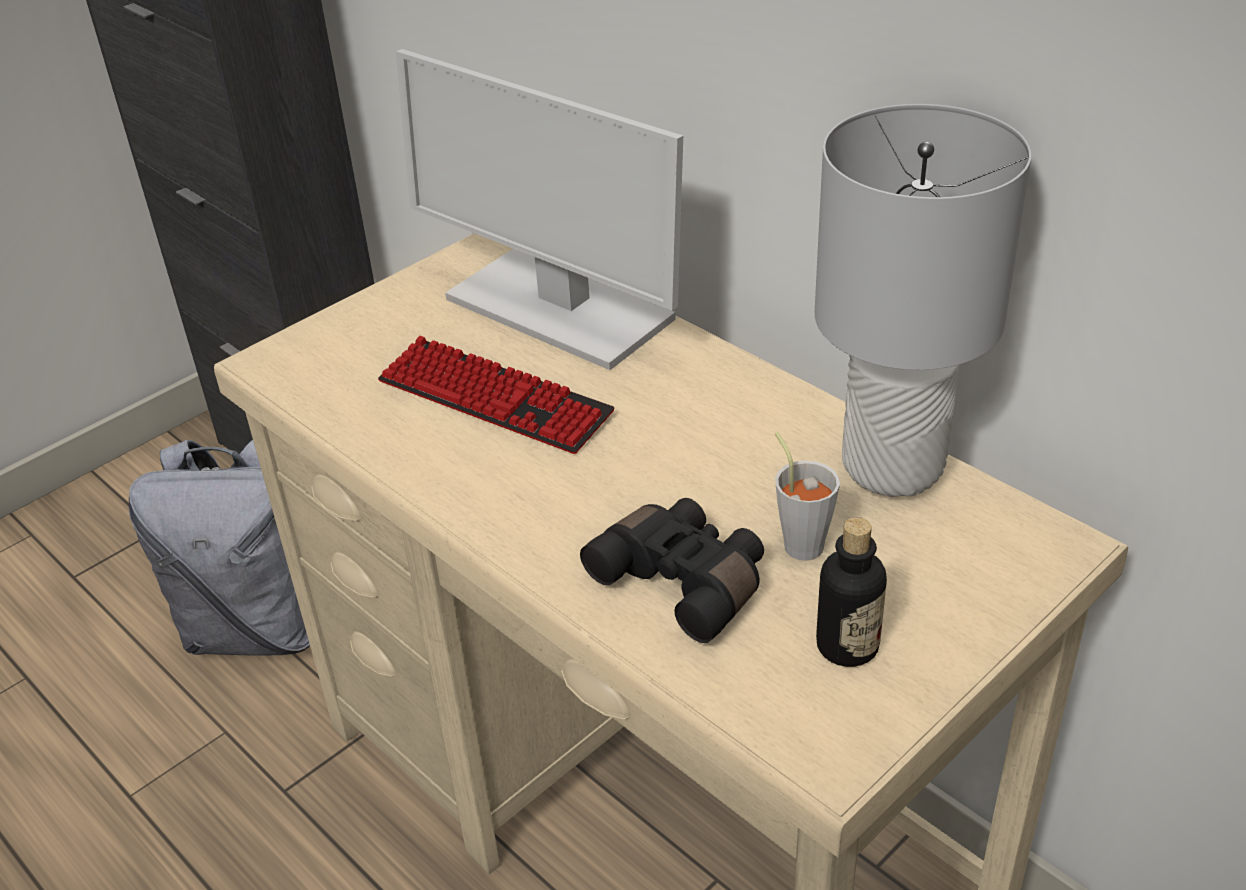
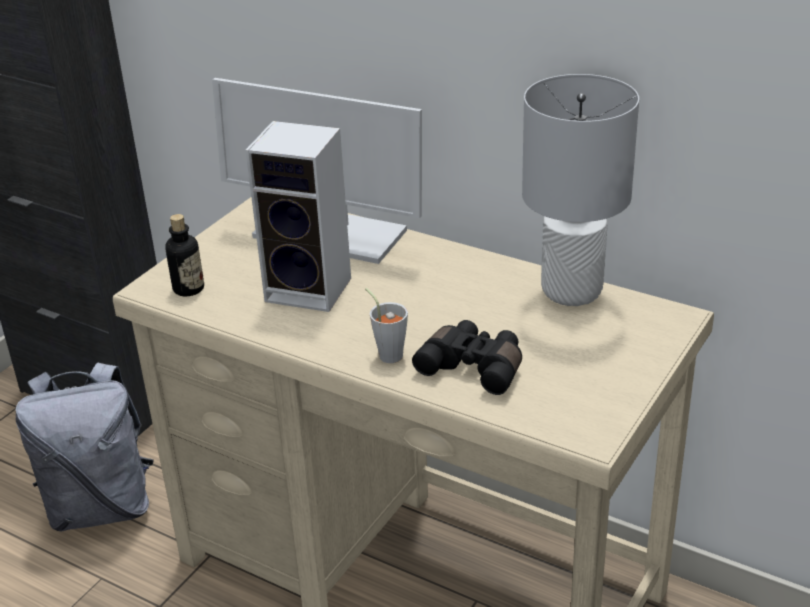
camera: 15 degrees left, 5 degrees down
(494, 398) = (312, 289): keyboard -> speaker
(800, 540) = (532, 337): grey cup -> grey cup (388, 353)
(847, 646) = (580, 384): bottle -> bottle (188, 289)

